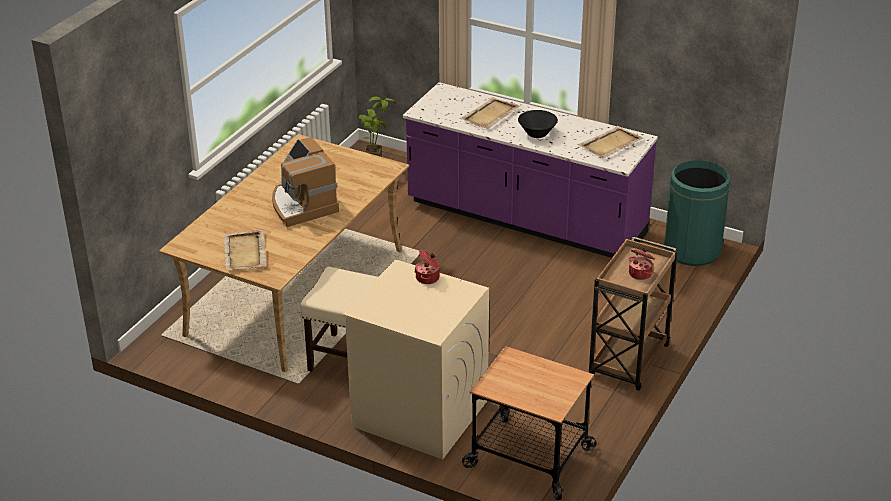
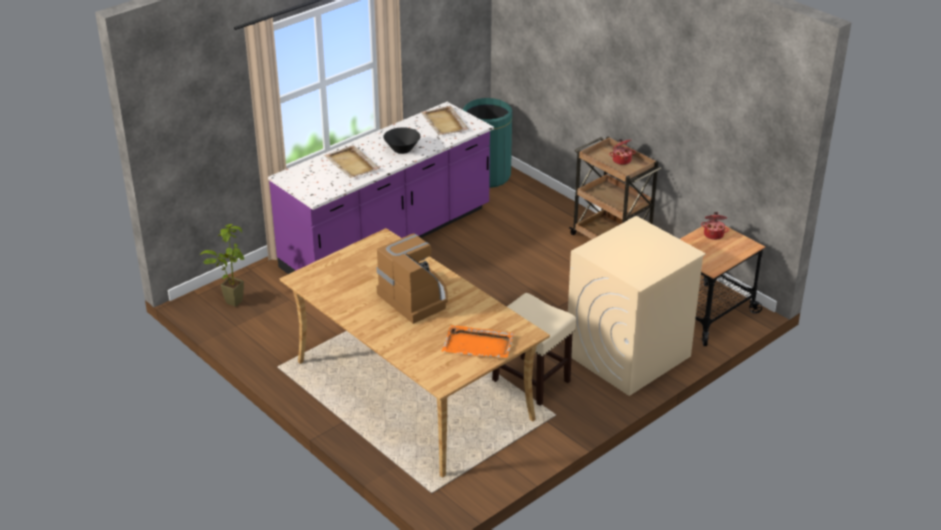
camera: 70 degrees left, 0 degrees up
(244, 253) = (478, 344): beige tray -> orange tray
(302, 205) = (416, 297): coffee machine -> coffee machine turned 120 degrees counterclockwise
(428, 278) = (609, 240): cooking pot -> cooking pot (714, 234)

